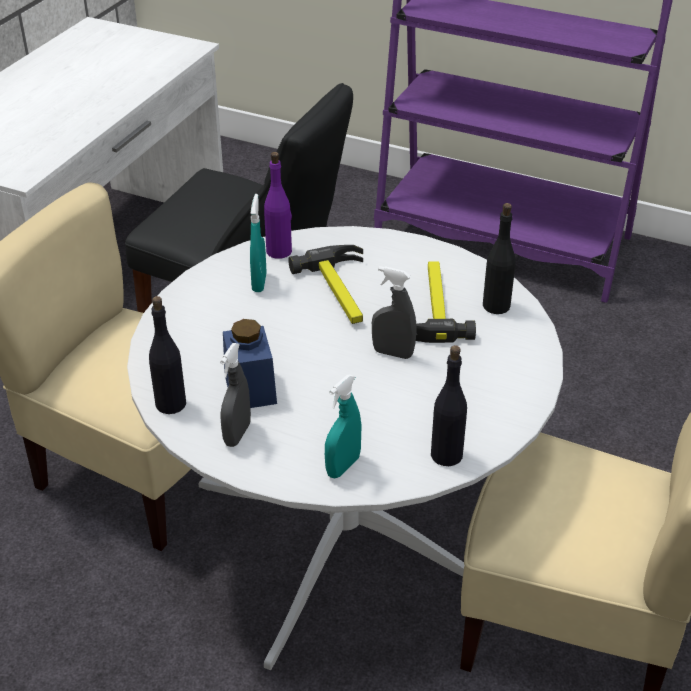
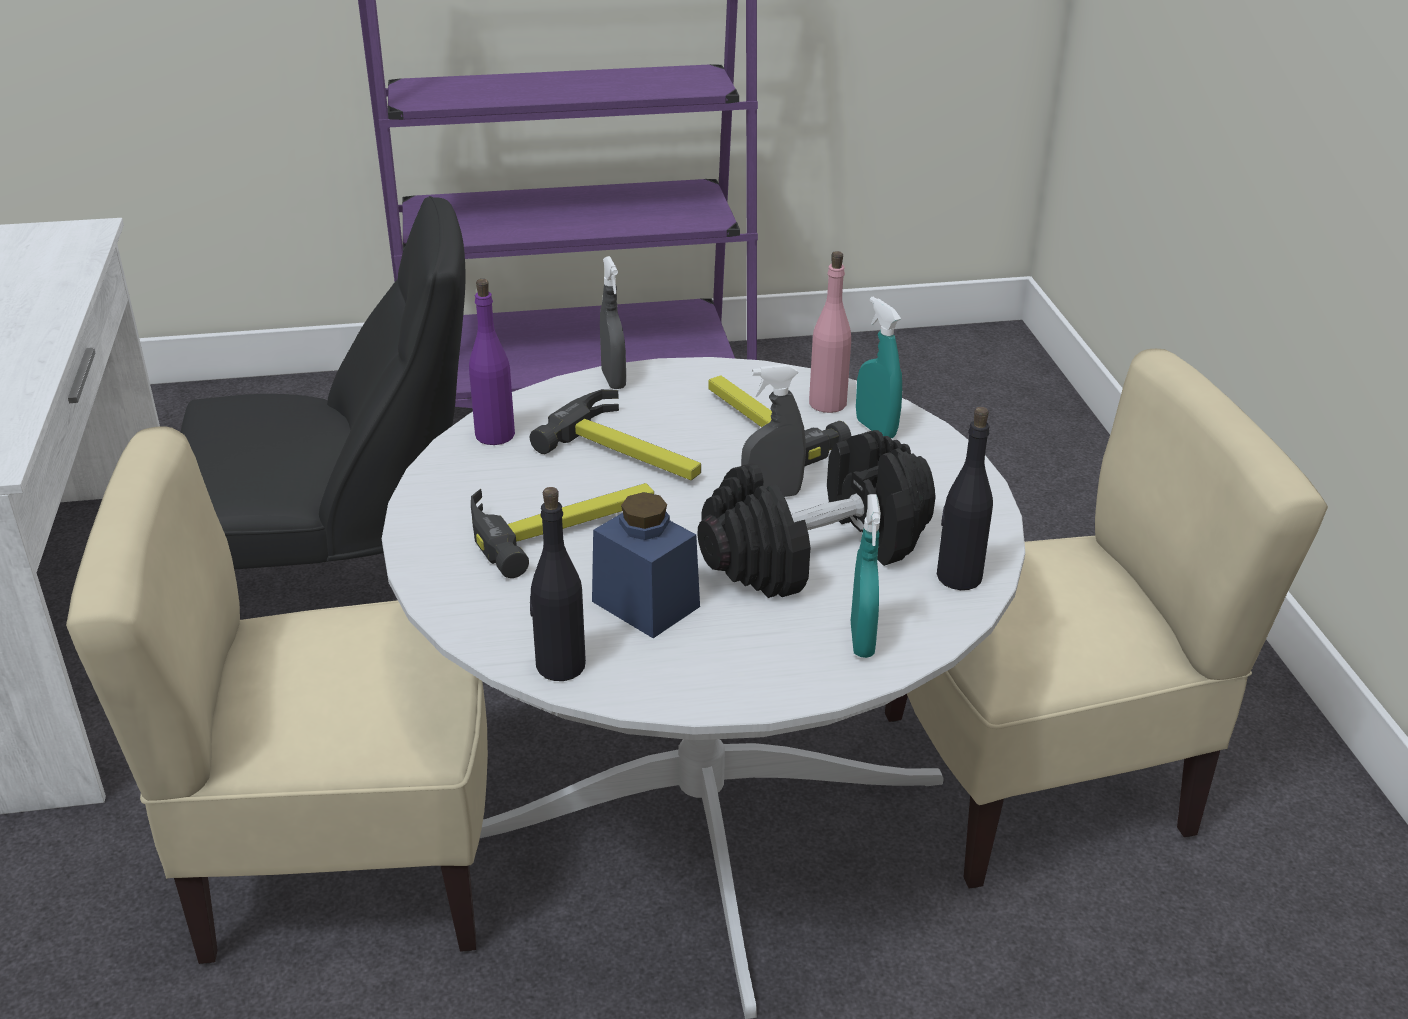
camera: 35 degrees left, 5 degrees down
(237, 434) = (692, 662): grey spray bottle -> grey spray bottle (613, 380)
(258, 322) = (564, 524): none -> hammer
(259, 283) = (511, 479): turquoise spray bottle -> turquoise spray bottle (875, 429)
(377, 401) = (816, 553): none -> black dumbbell
(496, 306) = (827, 403): black bottle -> pink bottle

